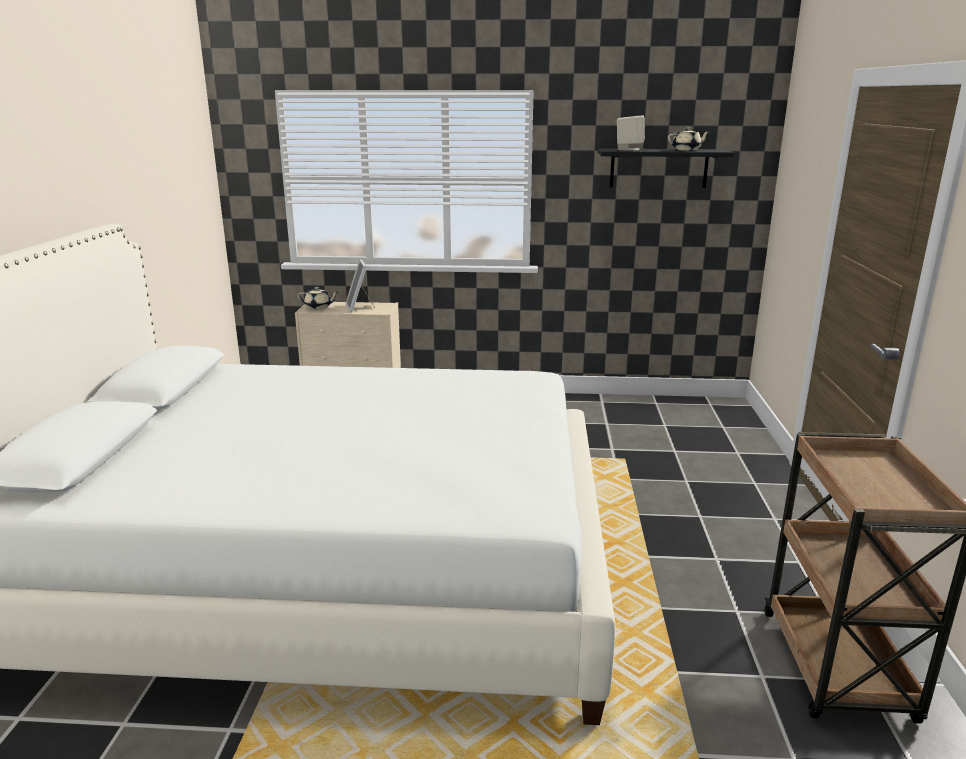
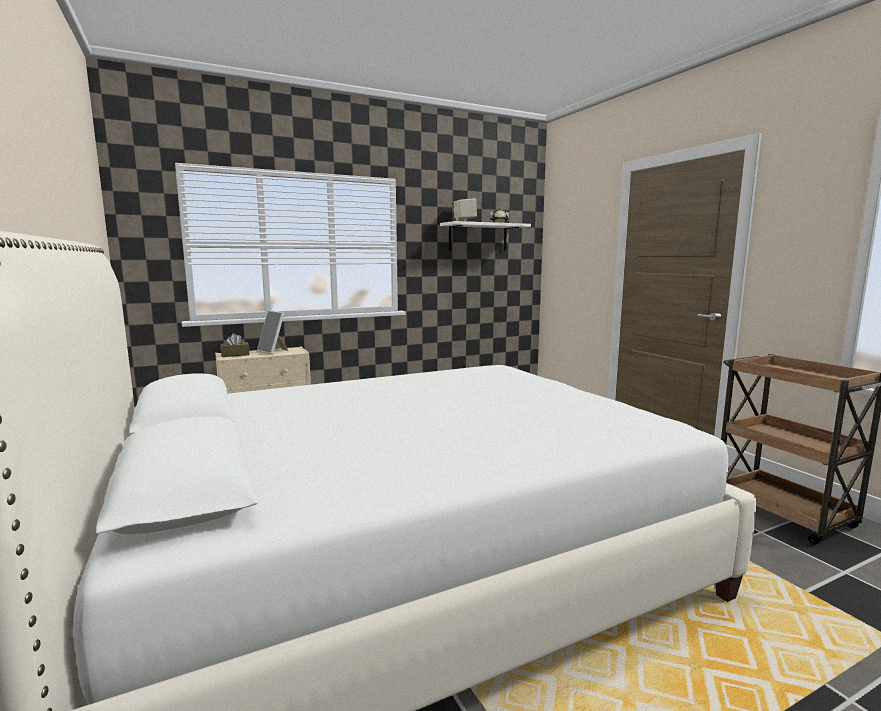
camera: 30 degrees left, 10 degrees down
(318, 307) = (235, 355): beige teapot -> brown tissue box
(658, 168) = (478, 237): black shelf -> white shelf

